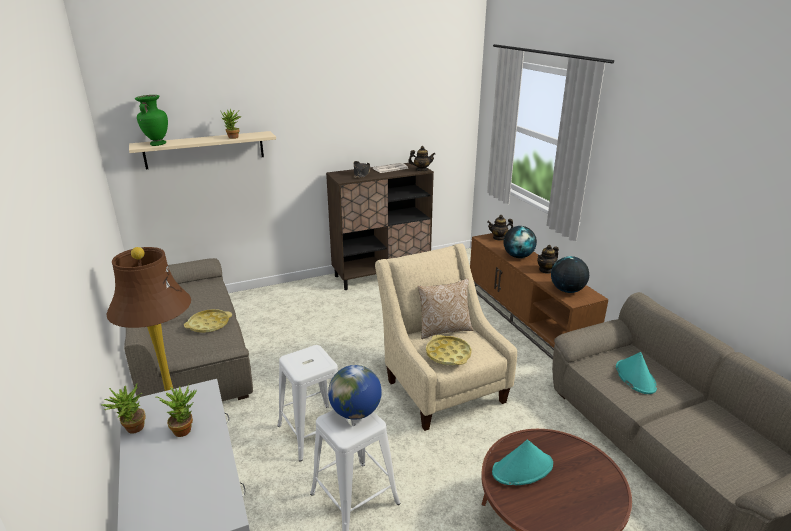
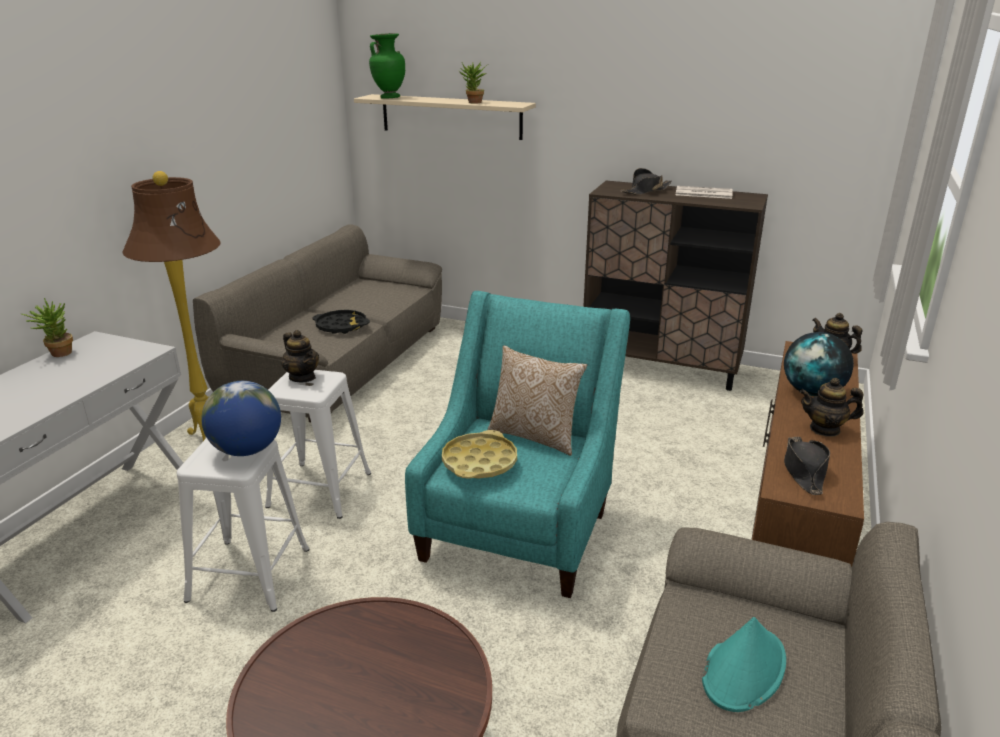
camera: 45 degrees right, 0 degrees up
(184, 428) = (80, 371): potted plant -> none
(209, 324) = (341, 326): yellow tray -> black tray
(421, 170) = (747, 204): teapot -> teapot (302, 377)
(441, 386) = (520, 527): beige armchair -> turquoise armchair
(522, 468) = (352, 646): turquoise hat -> none
(567, 290) = (803, 471): globe -> black hat

